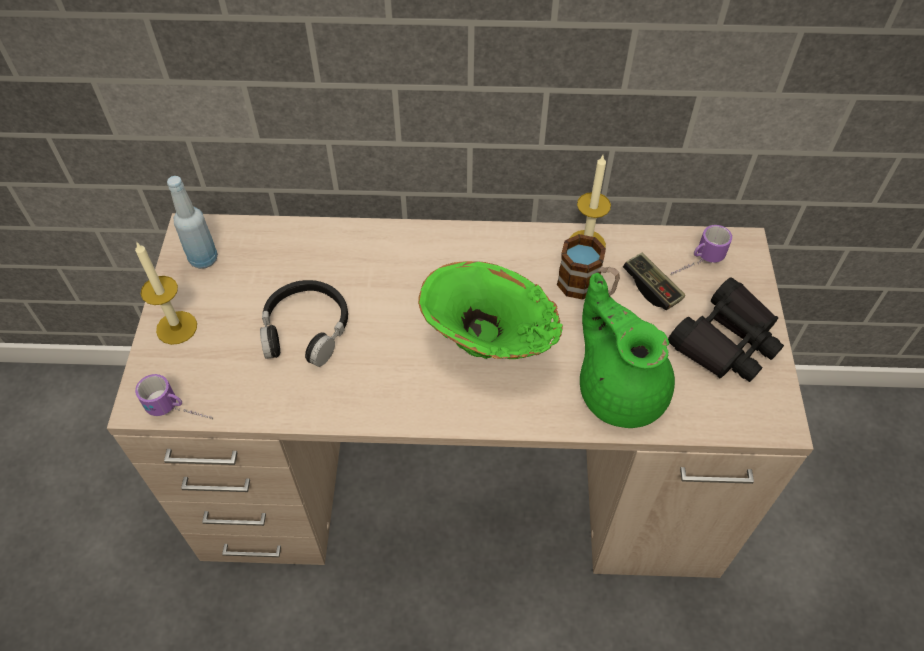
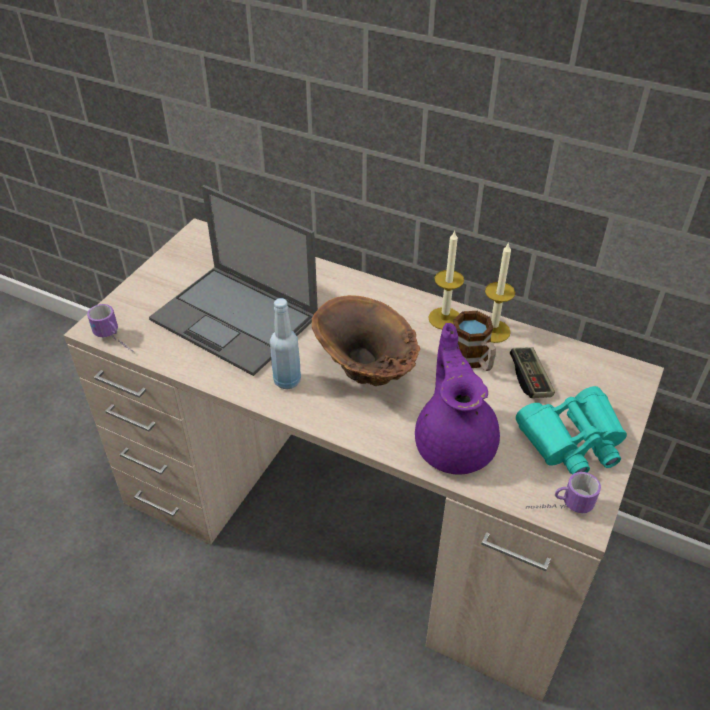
camera: 25 degrees right, 10 degrees down
(176, 327) = (149, 289): candle -> candle (445, 318)
(203, 259) = (196, 252): blue bottle -> blue bottle (287, 381)
(306, 329) = (236, 319): black headphones -> laptop
(487, 348) = (364, 377): green vase -> brown vase
(619, 389) = (454, 443): green teapot -> purple teapot
(695, 264) = (581, 374): mug -> mug (558, 507)
(726, 342) = (572, 441): black binoculars -> turquoise binoculars

